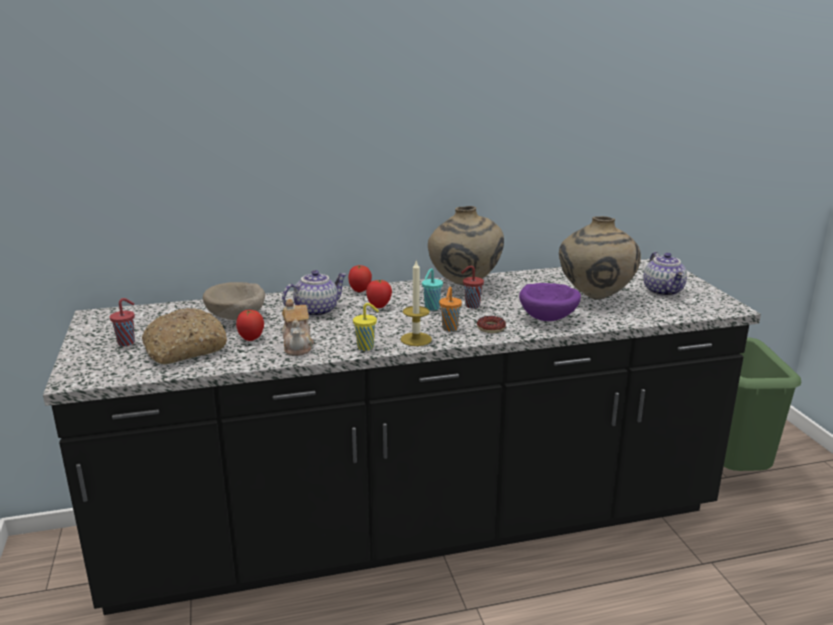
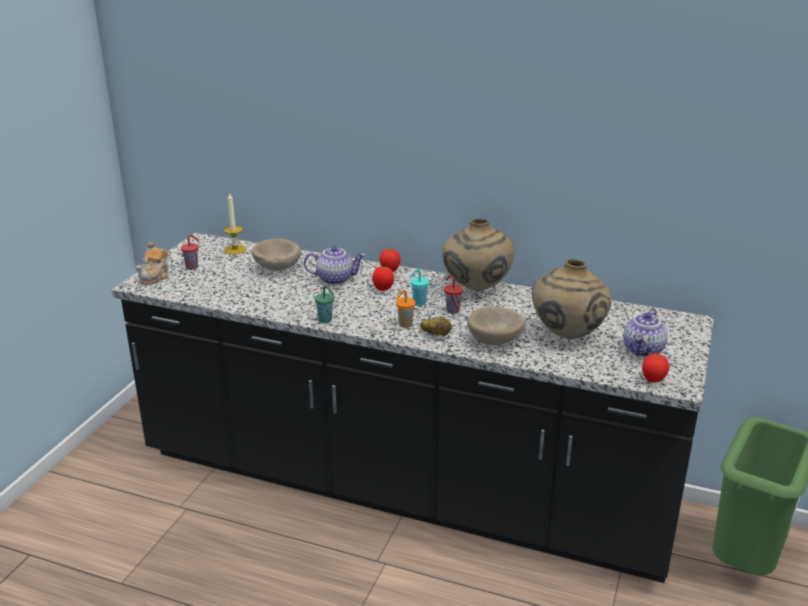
camera: 35 degrees right, 5 degrees up
(184, 349) = (217, 283): bread -> none
(251, 339) = (264, 288): tomato -> tomato (653, 380)
(298, 345) = (285, 303): teapot -> teapot (155, 277)
(366, 347) = (326, 320): yellow cup -> green cup
(416, 339) = (368, 325): candle -> candle (235, 249)
(491, 328) = (436, 335): donut -> potato
(549, 318) = (496, 341): purple bowl -> beige bowl

